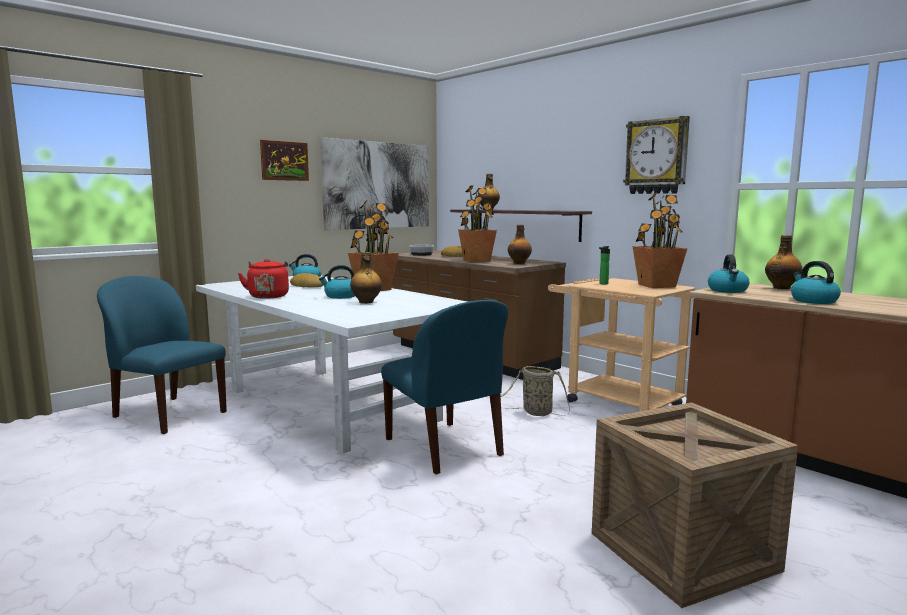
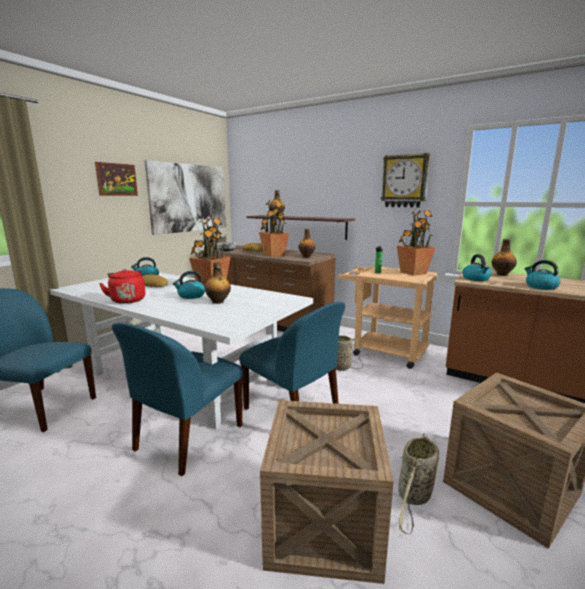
camera: 15 degrees left, 5 degrees up
(307, 457) = (187, 438): none -> blue chair
(416, 545) = (324, 524): none -> crate
(541, 540) = (414, 497): none -> basket

